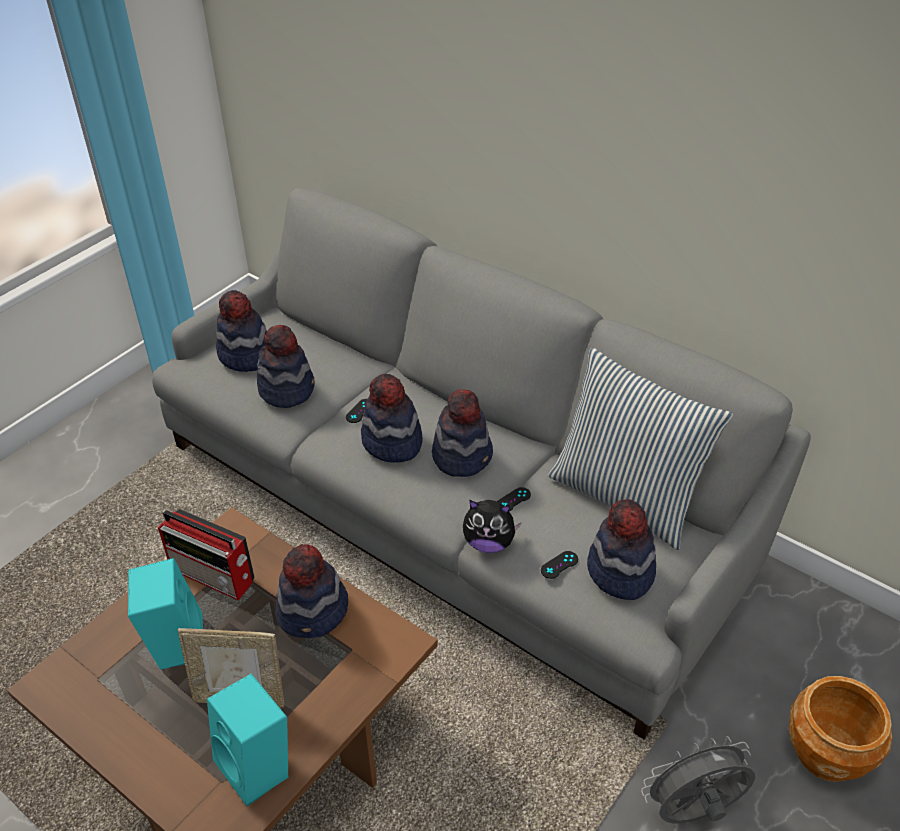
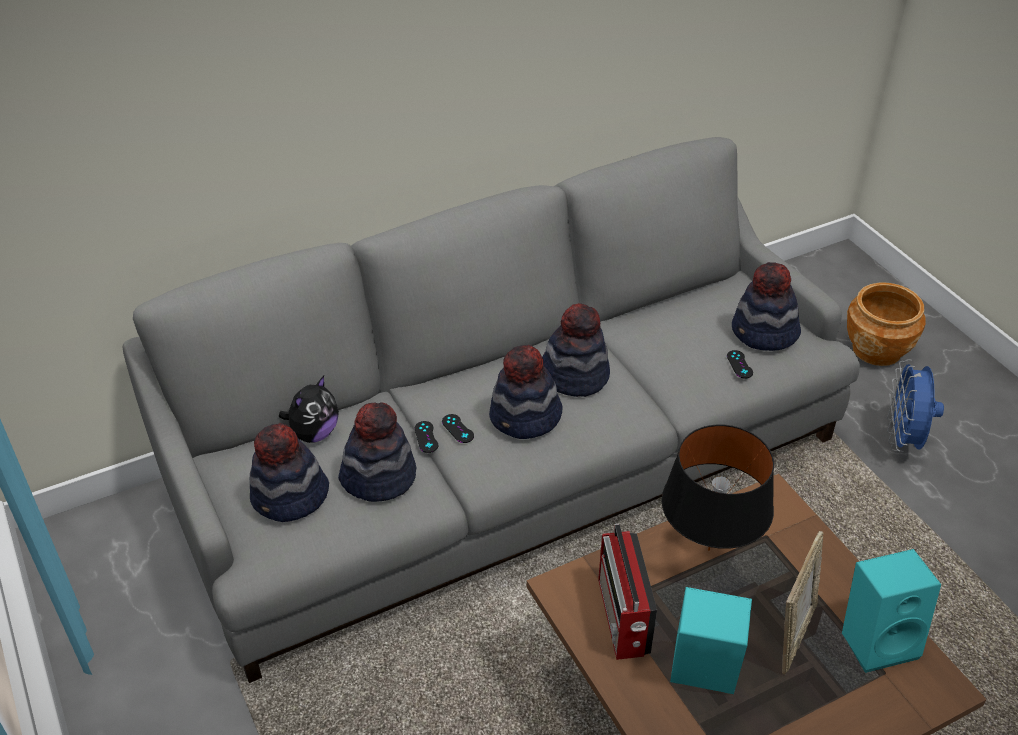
camera: 65 degrees left, 0 degrees up
(214, 576) = (623, 619): radio -> radio turned 120 degrees clockwise
(313, 612) = (709, 550): hat -> black table lamp
(489, 543) = (684, 402): plush toy -> plush toy (314, 433)
(513, 500) = (644, 366): black game controller -> black game controller (426, 437)
(625, 497) = (679, 300): pillow -> none
(692, 813) = (902, 440): grey fan -> blue fan

